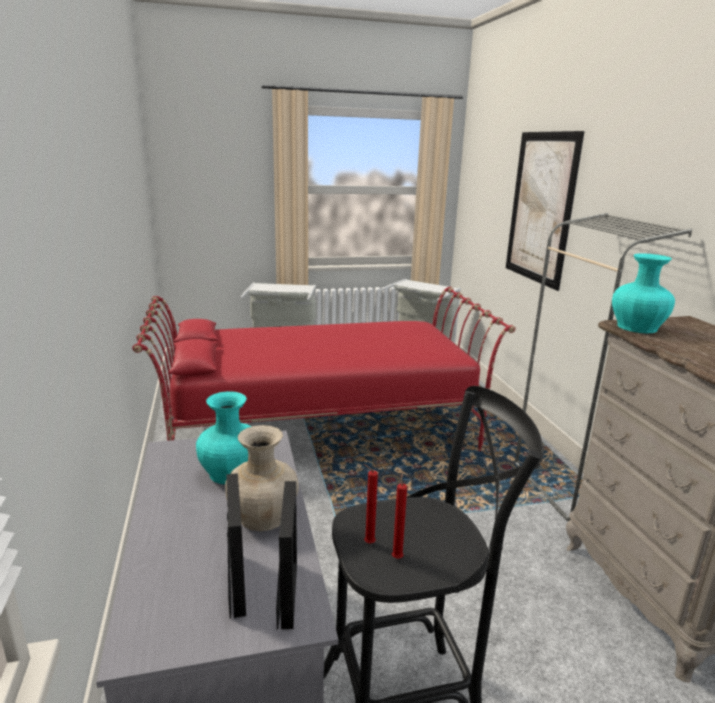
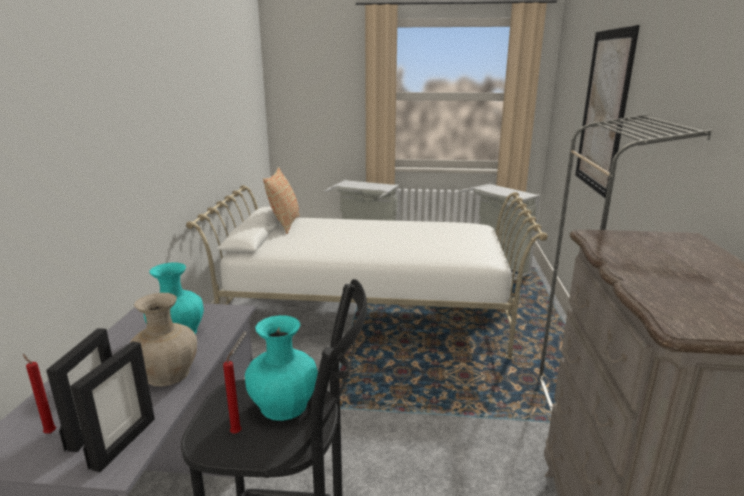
camera: 20 degrees right, 0 degrees up
(220, 338) = (285, 224): none -> beige pillow
(323, 428) = (369, 316): red bed -> white bed
(367, 543) = (224, 414): red candle -> red candle (49, 432)
(636, 327) = (606, 239): turquoise vase -> turquoise vase (282, 405)

